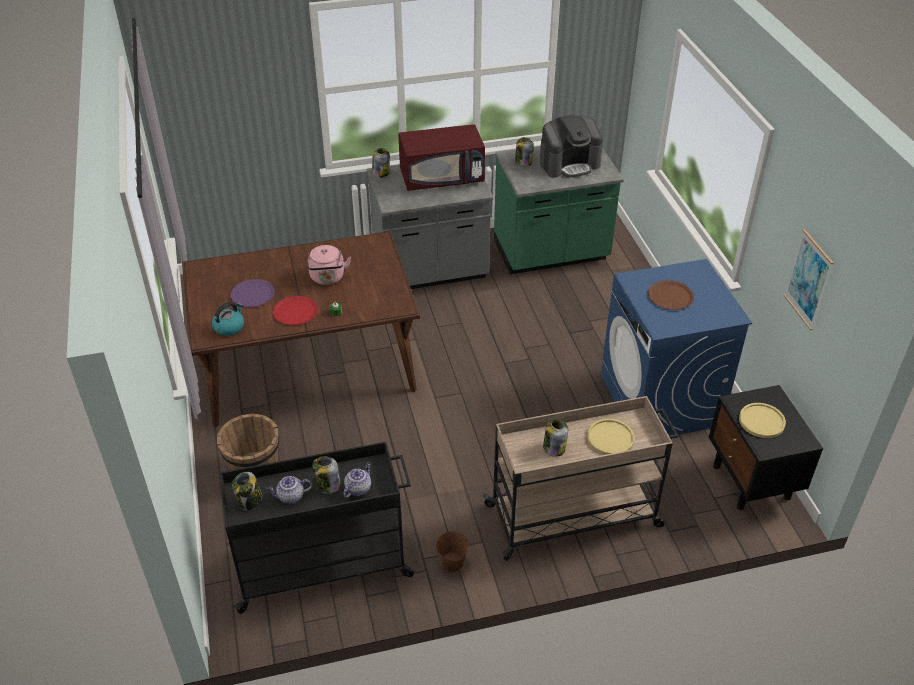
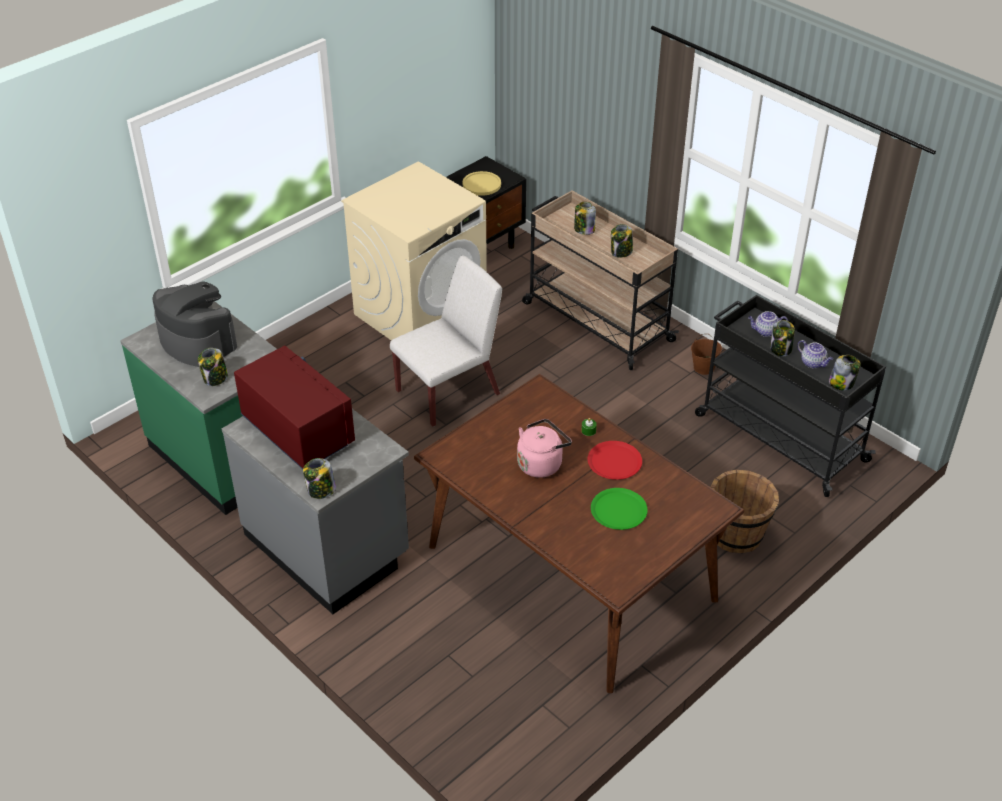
camera: 120 degrees left, 0 degrees up
(229, 327) = (683, 499): kettle -> none
(253, 294) = (619, 510): purple plate -> green plate
(541, 378) = (449, 392): none -> white chair
(610, 438) = (584, 230): yellow plate -> jar
(660, 400) = (420, 313): blue washing machine -> beige washing machine
(670, 296) = (416, 205): brown plate -> none
(808, 279) = (417, 84): picture -> none

